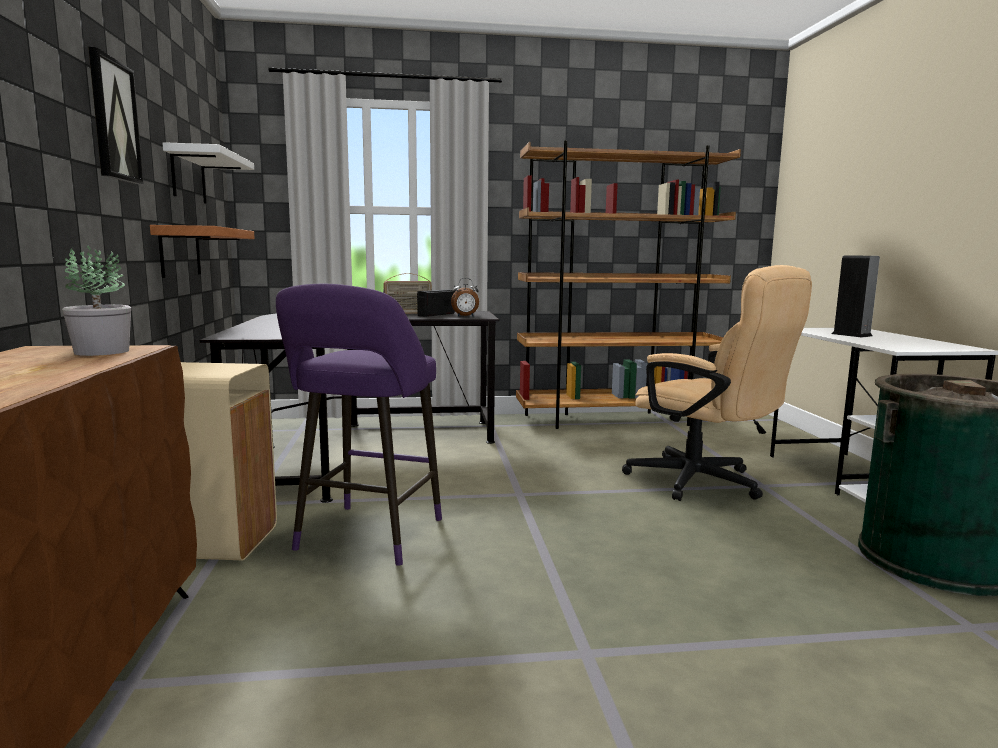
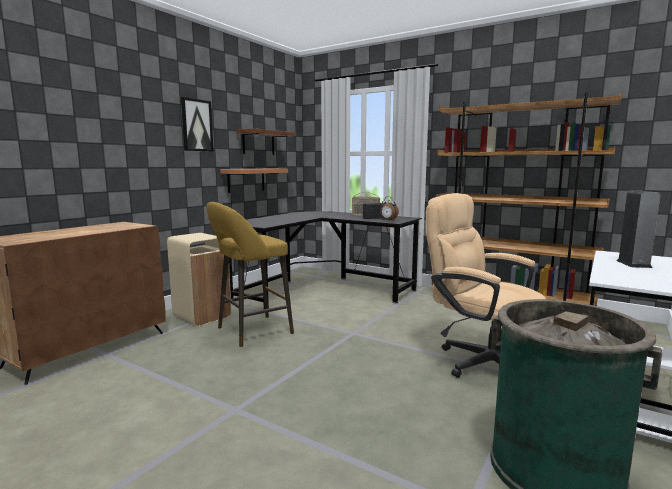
camera: 40 degrees right, 0 degrees up
(100, 351) = (126, 226): potted plant -> none
(188, 176) = (258, 143): white shelf -> brown shelf
(366, 537) = (250, 331): purple stool -> yellow stool
(705, 483) = (481, 361): beige office chair -> beige office chair turned 135 degrees clockwise

